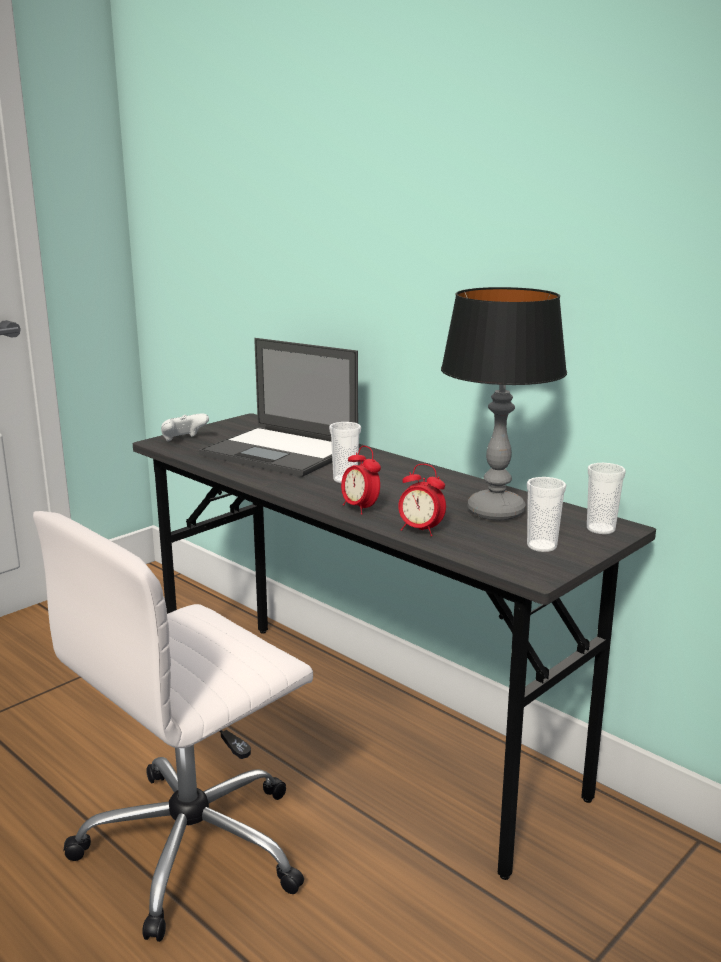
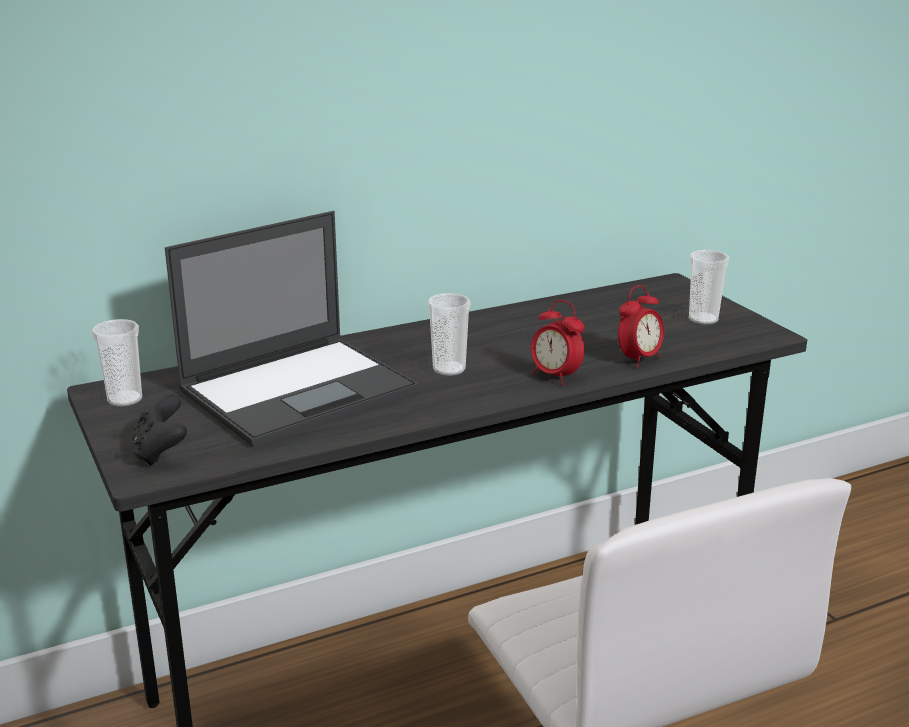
camera: 70 degrees left, 5 degrees up
(183, 440) = (161, 453): white game controller -> black game controller
(360, 508) = (555, 376): alarm clock -> alarm clock turned 60 degrees clockwise
(496, 511) = (602, 318): table lamp -> none
(600, 529) = (671, 290): cup -> cup (125, 399)

